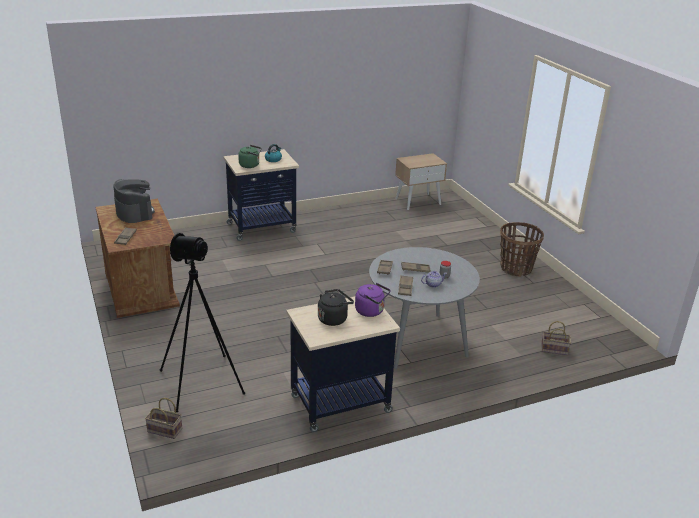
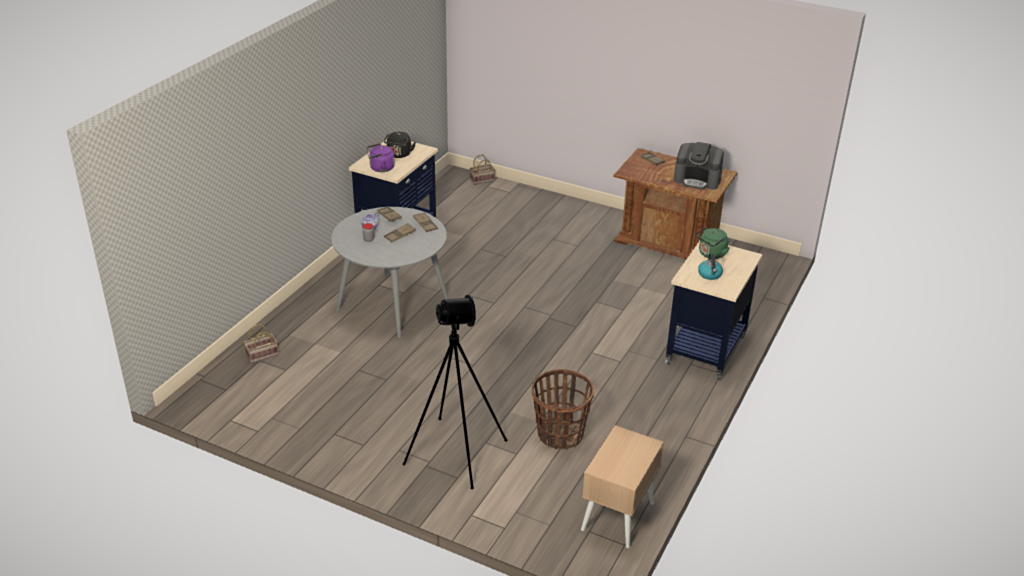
camera: 140 degrees right, 5 degrees up
(201, 382) = (505, 207): black floor lamp -> black floor lamp (456, 452)
(516, 268) = (370, 447): basket -> basket (559, 434)

